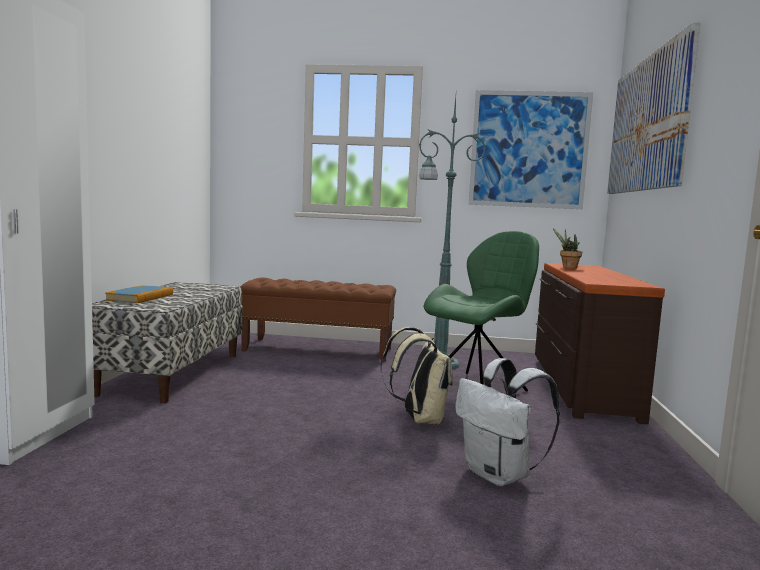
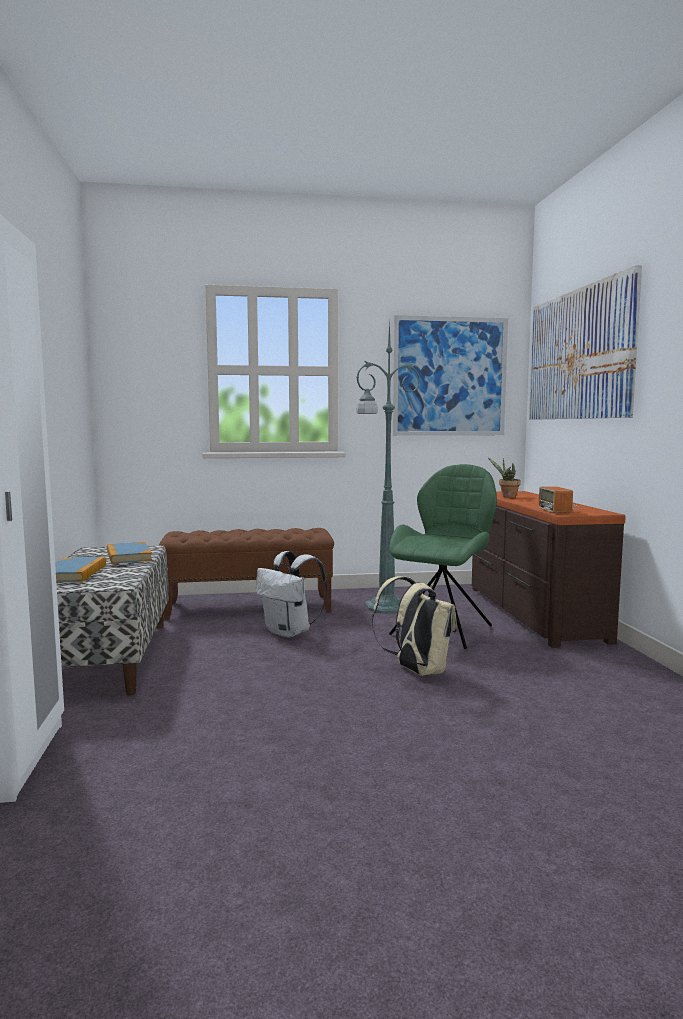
camera: 15 degrees left, 0 degrees up
(200, 290) = (128, 556): none -> book
(499, 475) = (534, 716): white backpack -> white backpack (290, 632)
(602, 278) = (559, 508): none -> radio

